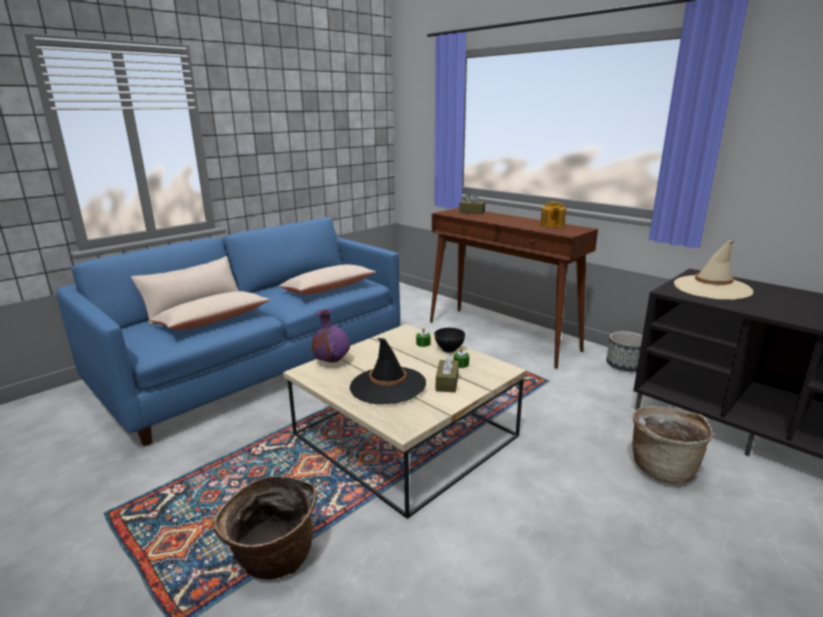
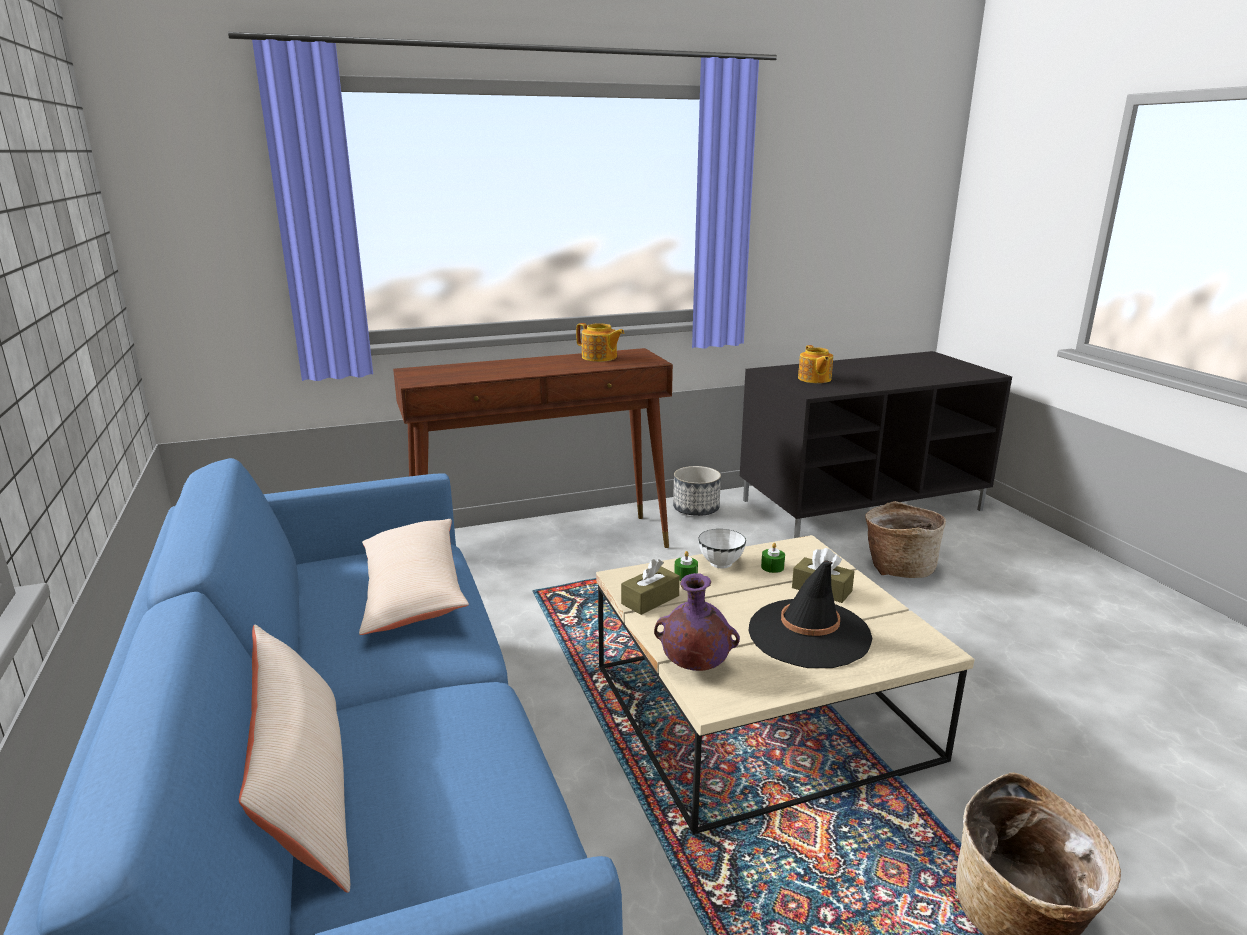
camera: 65 degrees left, 0 degrees up
(213, 321) = (442, 764): beige pillow -> none
(449, 349) = (720, 563): black bowl -> white bowl
(472, 212) = (446, 370): brown tissue box -> brown tissue box (650, 600)
(712, 288) = (814, 379): beige hat -> teapot

